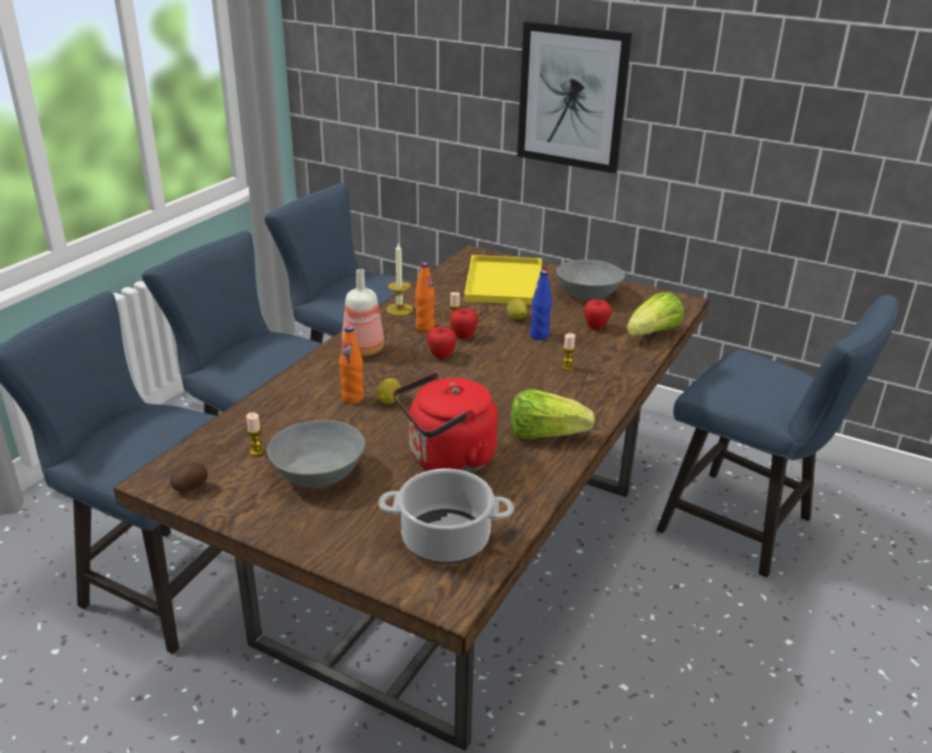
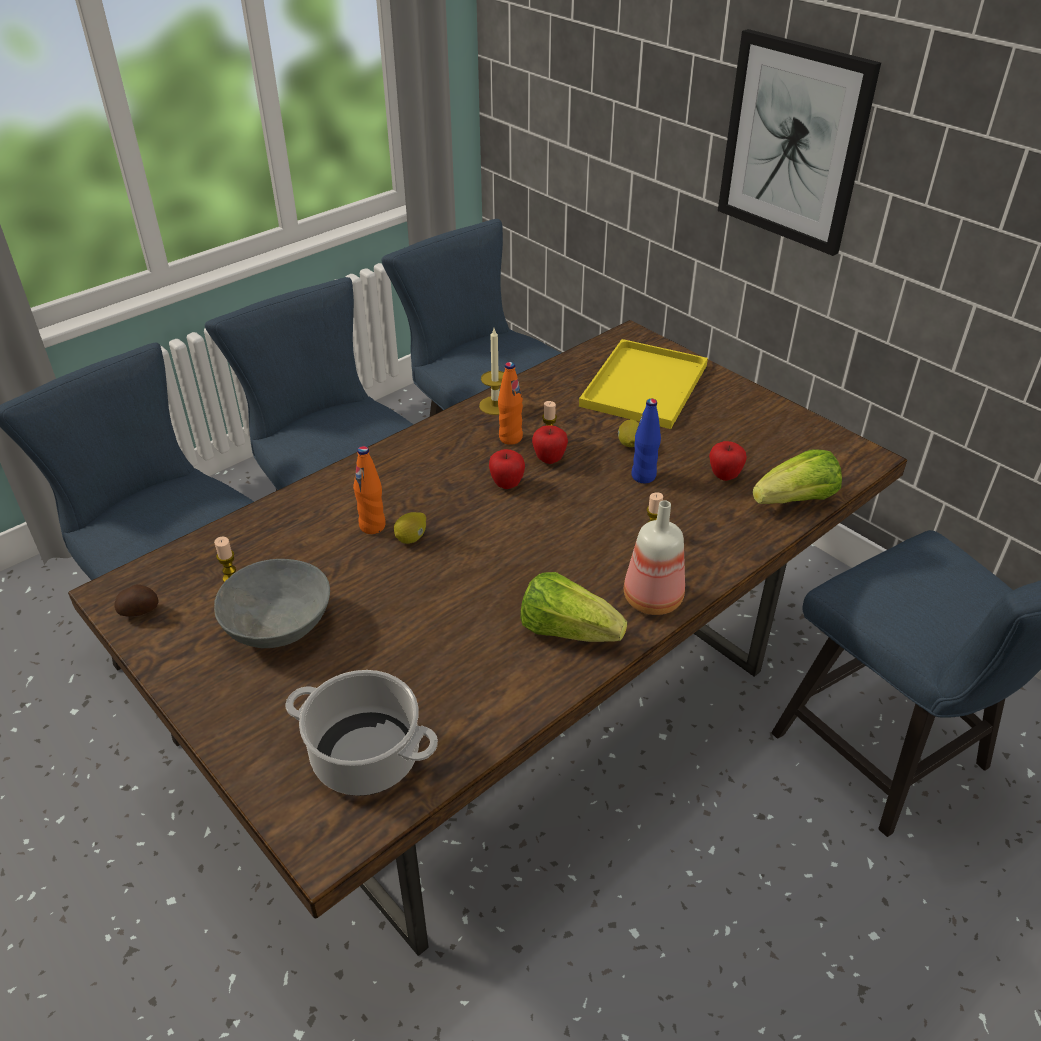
camera: 20 degrees right, 10 degrees up
(363, 350) = (421, 459): bottle -> bottle (653, 600)
(447, 460) = (430, 641): red kettle -> none
(588, 294) = (743, 423): grey bowl -> none

